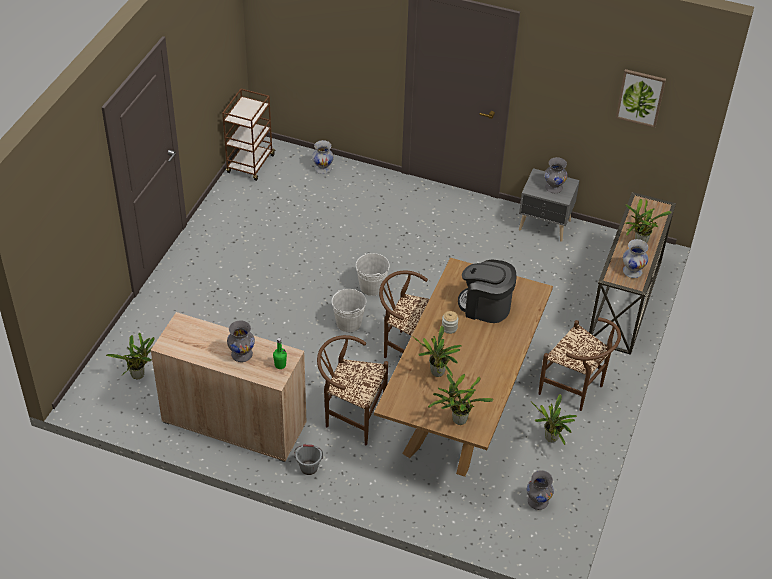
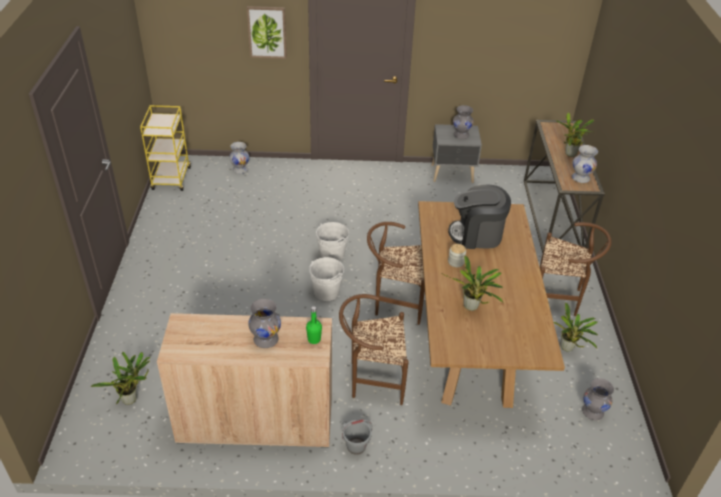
camera: 20 degrees left, 5 degrees down
(250, 165) = (171, 179): brown cart -> yellow cart
(457, 420) = (518, 348): potted plant -> none
(640, 97) = (533, 30): picture -> picture (267, 32)

